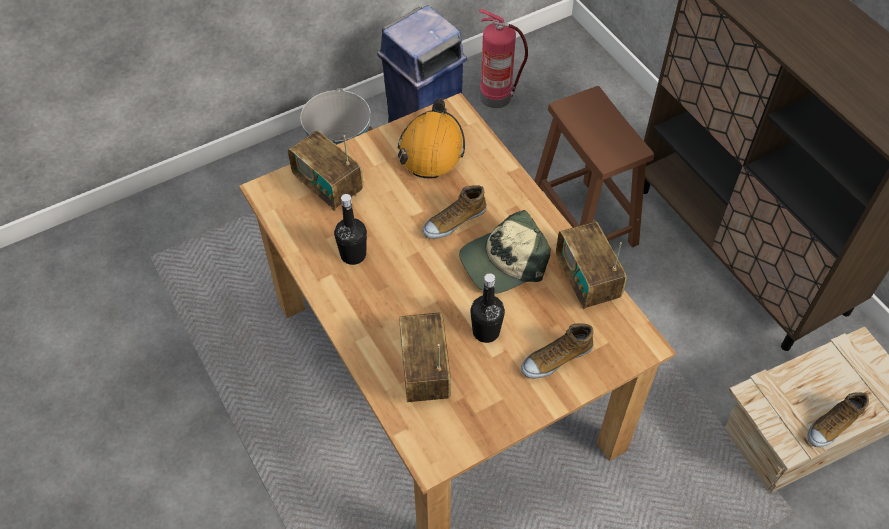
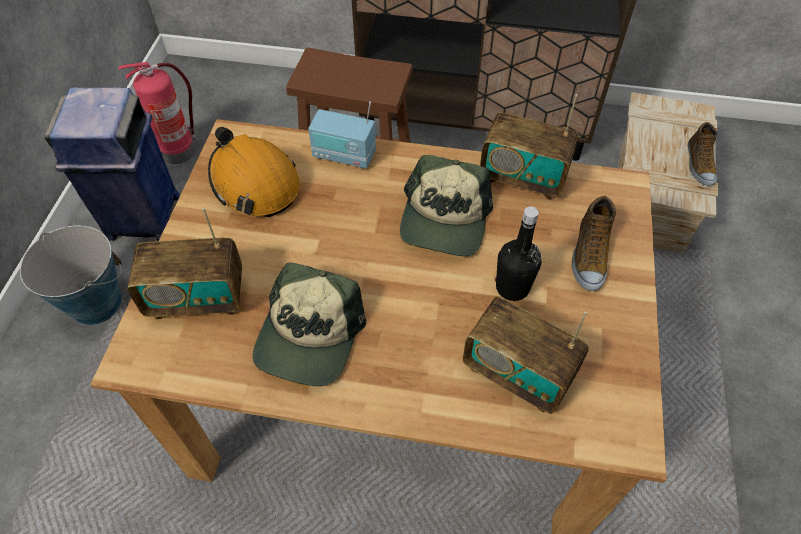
camera: 50 degrees left, 0 degrees up
(353, 255) = (309, 336): black bottle -> cap
(454, 221) = (358, 224): shoe -> none
(500, 175) = (344, 156): none -> radio

